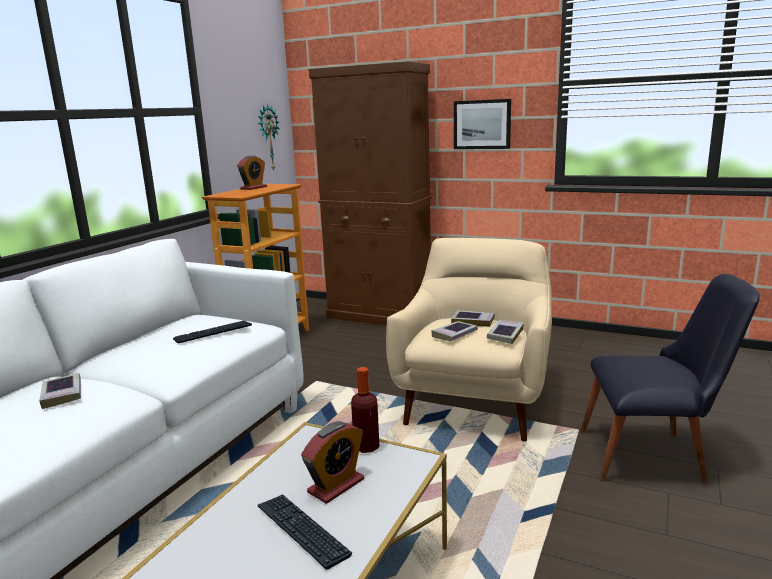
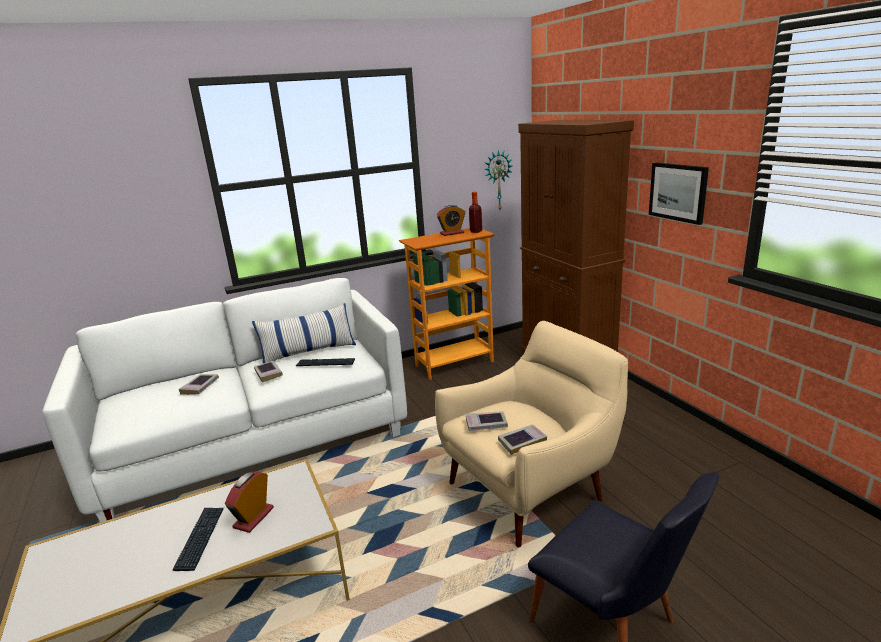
camera: 40 degrees right, 5 degrees up
(164, 332) = (308, 351): none -> pillow
(336, 486) = (254, 518): alarm clock -> alarm clock turned 120 degrees clockwise
(366, 446) = (307, 497): bottle -> bottle (476, 231)
(473, 321) = (524, 415): book -> book (268, 373)

